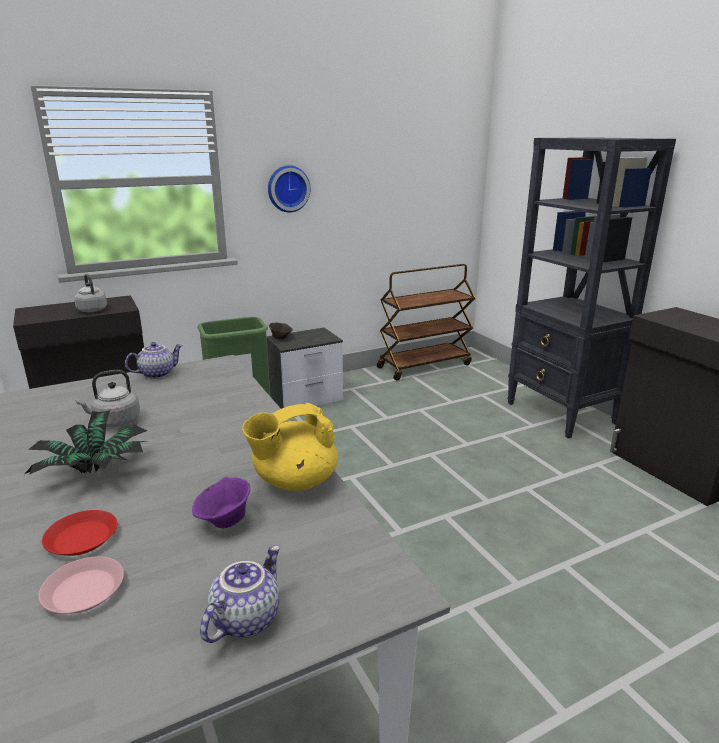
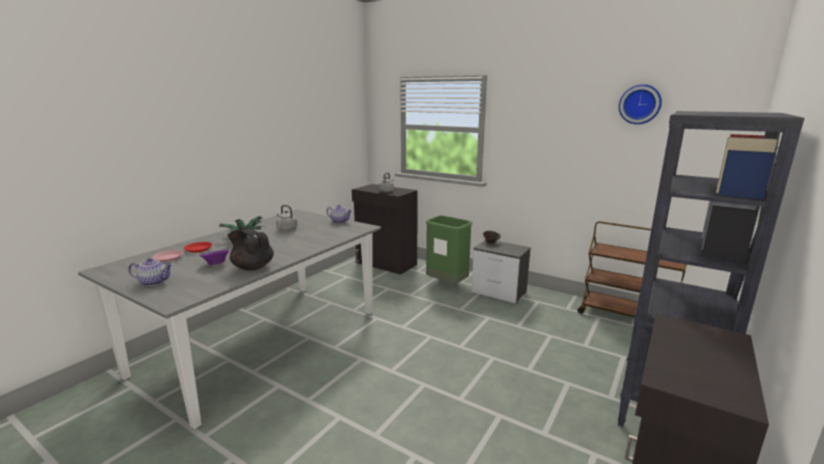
camera: 60 degrees right, 5 degrees down
(287, 188) = (528, 141): wall clock -> wall clock (640, 104)
(294, 481) = (252, 267): yellow teapot -> black teapot

